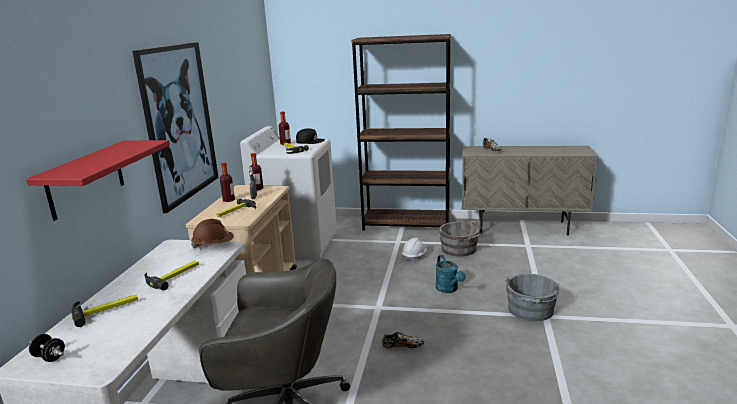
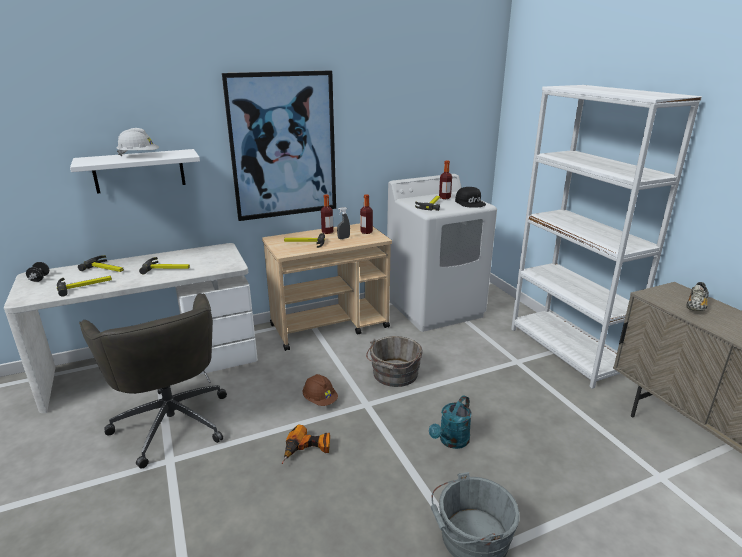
camera: 55 degrees right, 5 degrees up
(86, 179) = (139, 171): red shelf -> white shelf
(134, 325) = (85, 285): none -> hammer
(214, 245) = (231, 261): brown hard hat -> brown hard hat (320, 400)
(403, 347) = (307, 450): shoe -> power drill
(406, 224) = (566, 351): brown bookcase -> white bookcase
(414, 256) = (497, 386): white hard hat -> white hard hat (139, 156)
(460, 250) = (559, 415): grey bucket -> grey bucket (394, 375)

